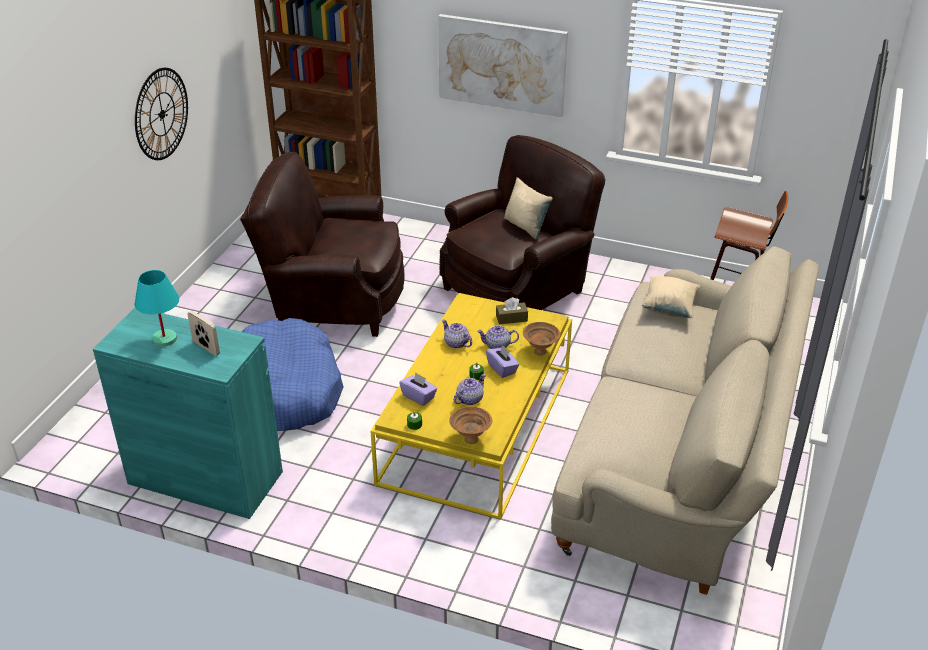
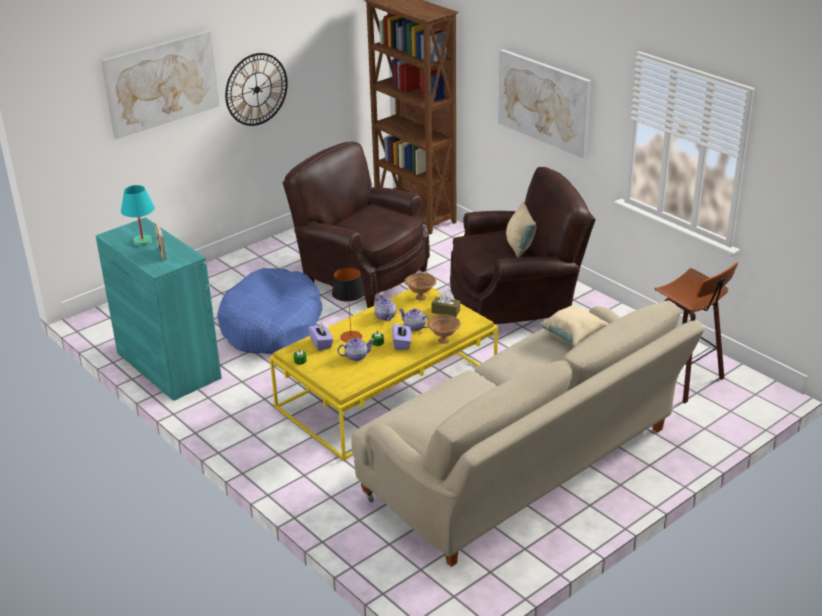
camera: 30 degrees right, 5 degrees down
(74, 131) = (161, 83): none -> picture
(442, 378) = (351, 337): none -> table lamp
(470, 439) = (329, 382): brown bowl -> brown bowl (420, 297)

